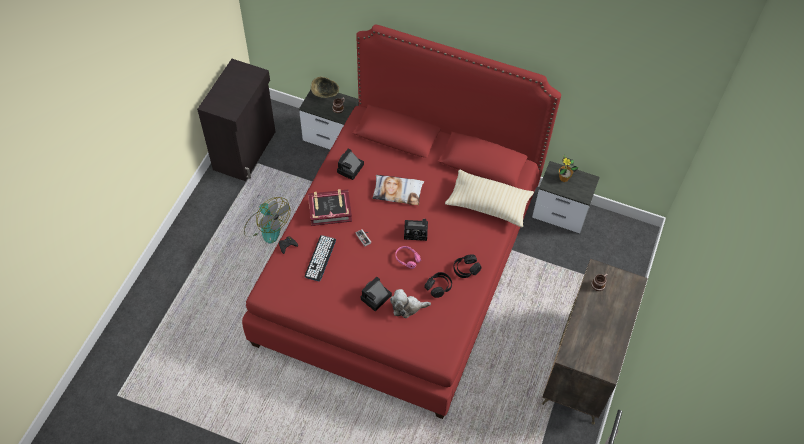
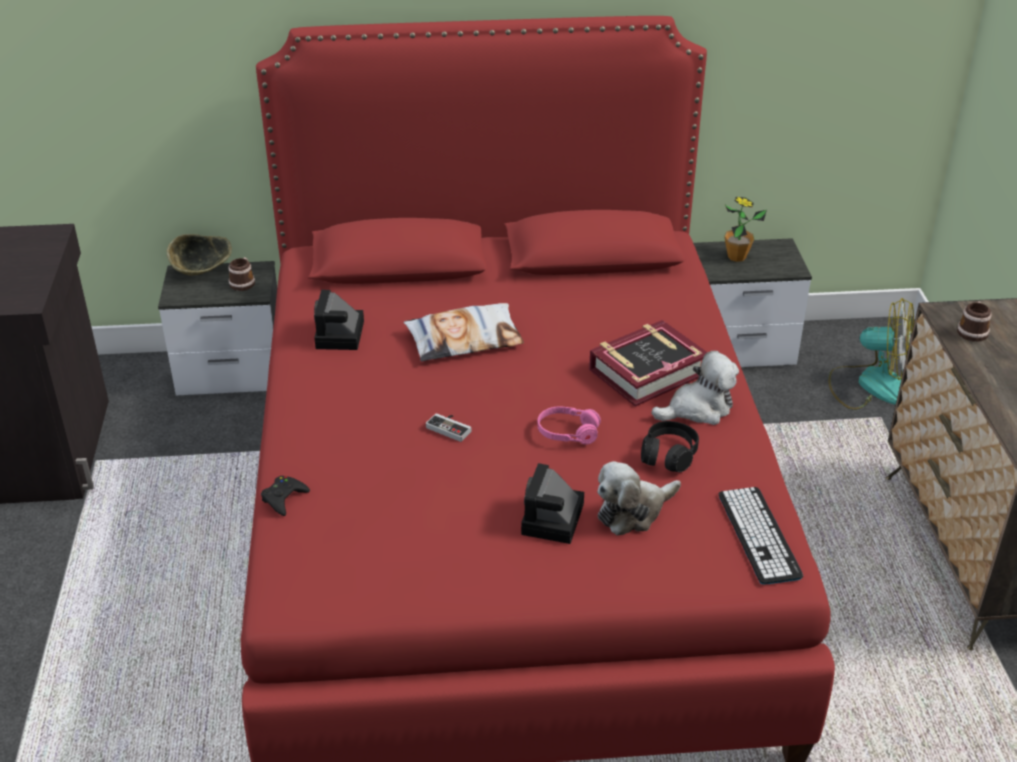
camera: 25 degrees left, 20 degrees down
(266, 226) = (175, 560): fan -> fan (870, 385)
(320, 258) = (377, 492): keyboard -> keyboard (759, 535)
(330, 210) = (341, 409): book -> book (647, 371)
(417, 231) = (552, 384): camera -> none
(466, 269) = (698, 409): black headphones -> plush toy
(488, 204) = (655, 305): beige pillow -> none

